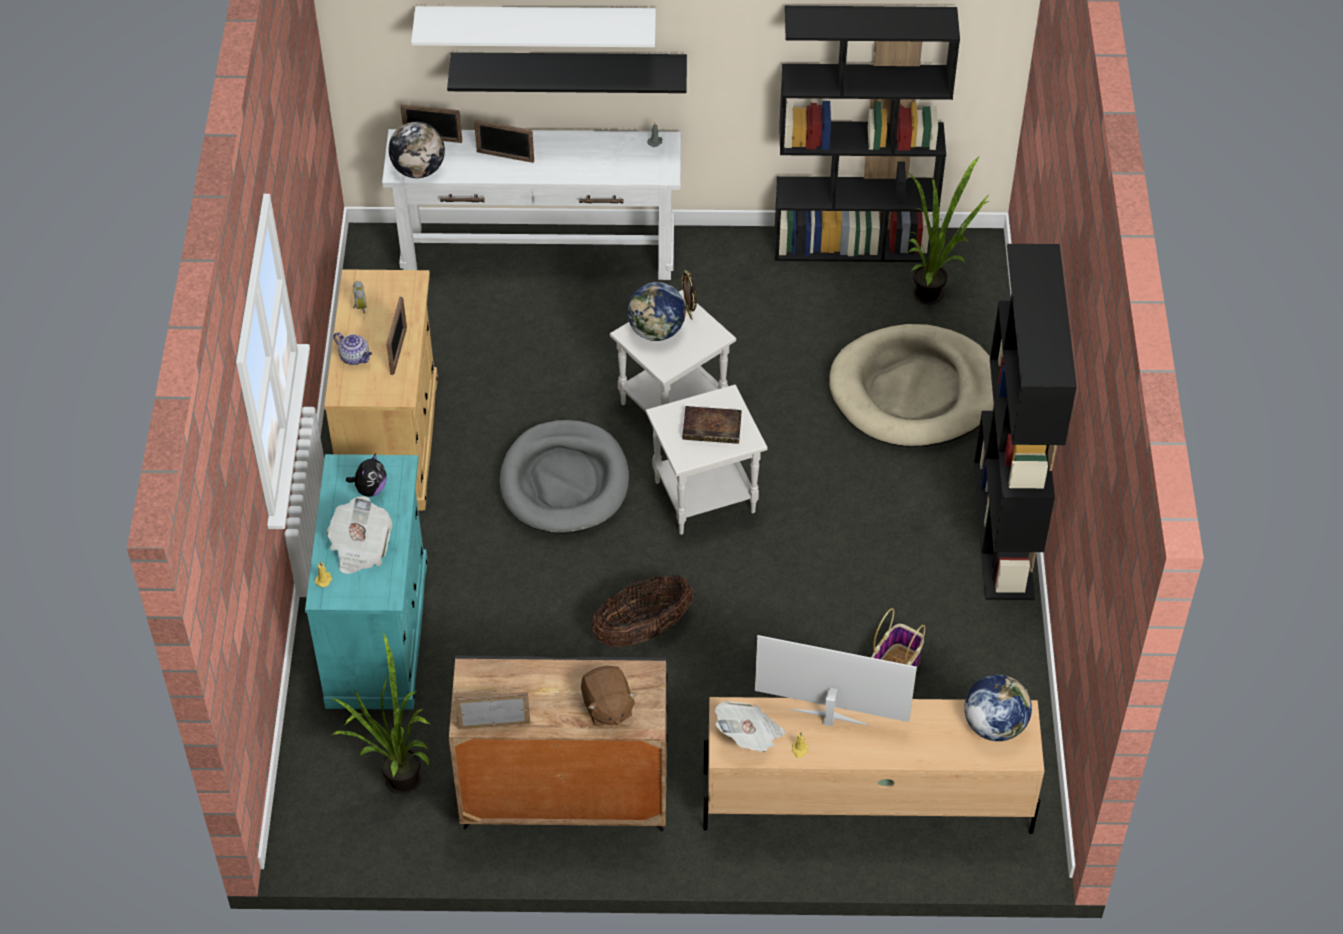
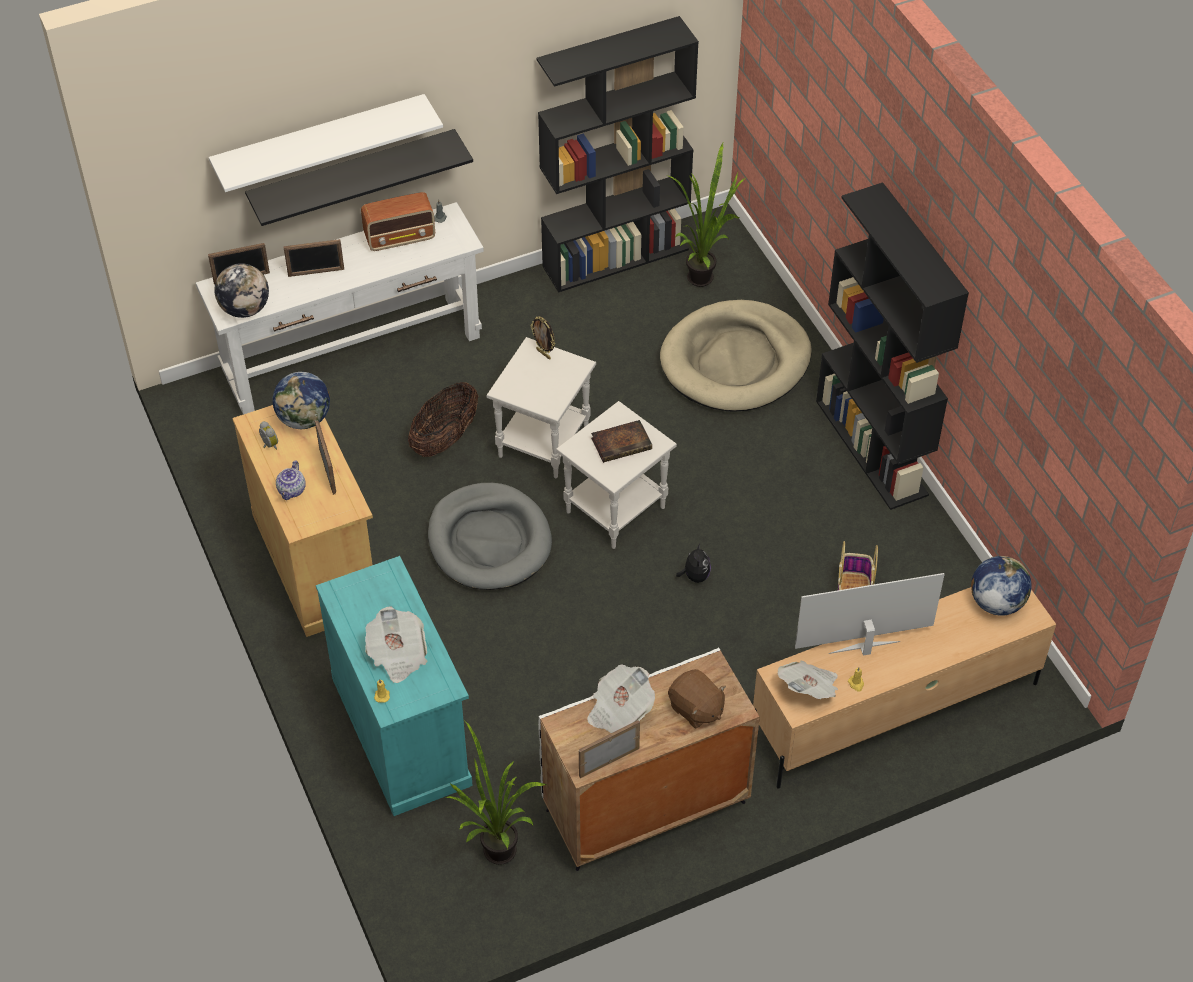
camera: 25 degrees left, 0 degrees up
(355, 357) = (292, 491): teapot -> teapot turned 90 degrees clockwise
(370, 489) = (375, 600): plush toy -> plush toy (695, 576)
(533, 680) = (619, 710): none -> newspaper
(563, 795) = (645, 807): black cabinet -> white cabinet
(605, 149) = (400, 238): none -> radio
(643, 630) = (629, 641): basket -> basket (445, 438)
(656, 331) = (526, 379): globe -> globe (304, 419)

